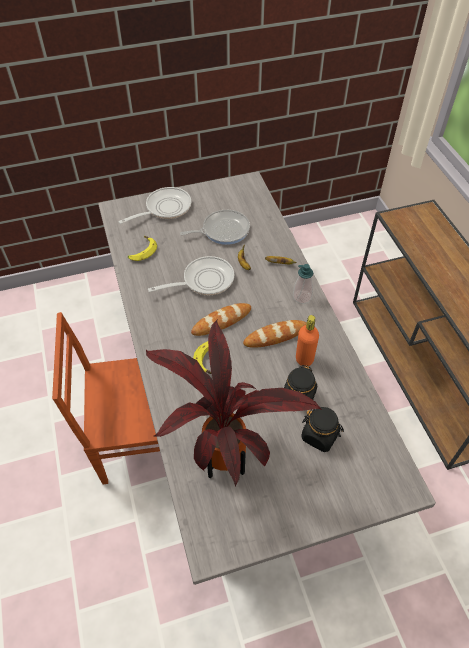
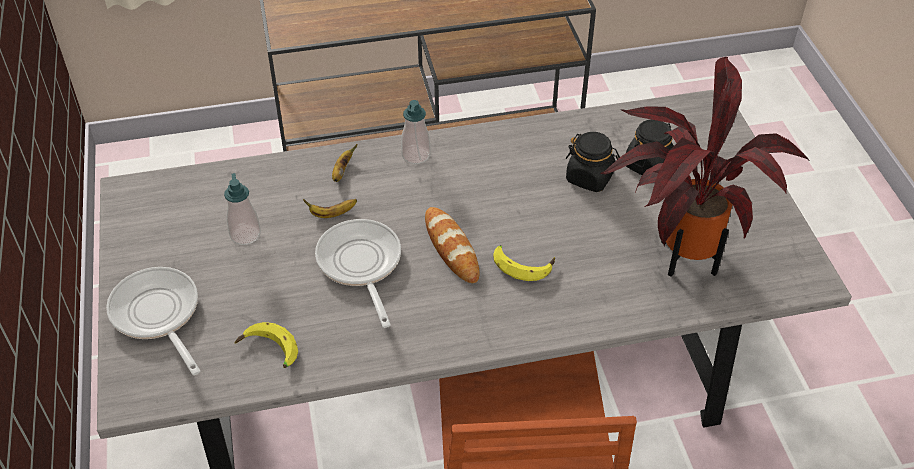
camera: 85 degrees left, 5 degrees down
(223, 230) = (245, 234): frying pan -> soap dispenser
(275, 336) = (486, 190): bread -> none
(304, 359) = (529, 165): orange bottle -> none

